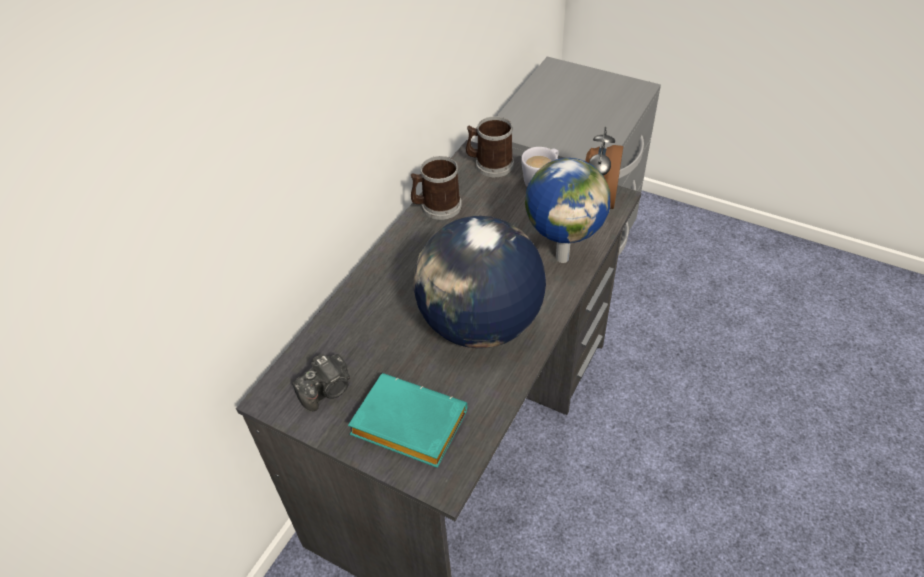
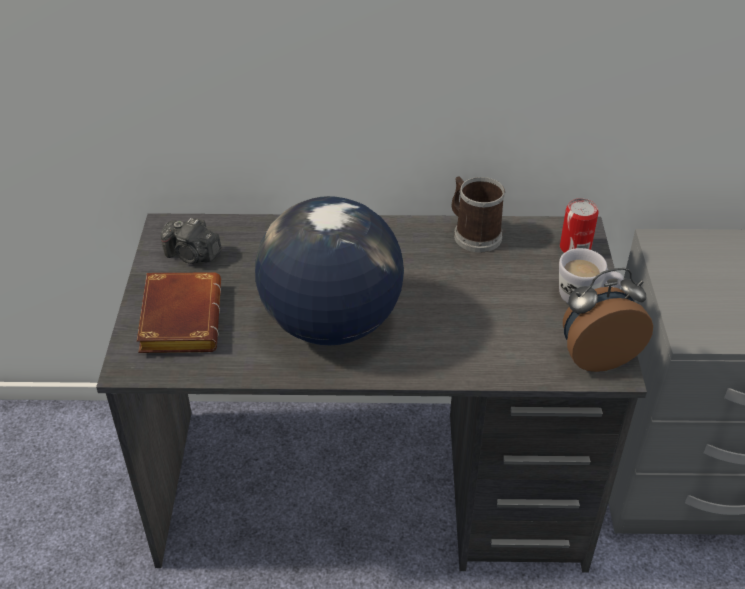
camera: 60 degrees right, 5 degrees down
(405, 426) = (178, 318): turquoise book -> brown book
(490, 164) = (575, 248): mug -> can
(562, 257) = (473, 354): globe -> none

